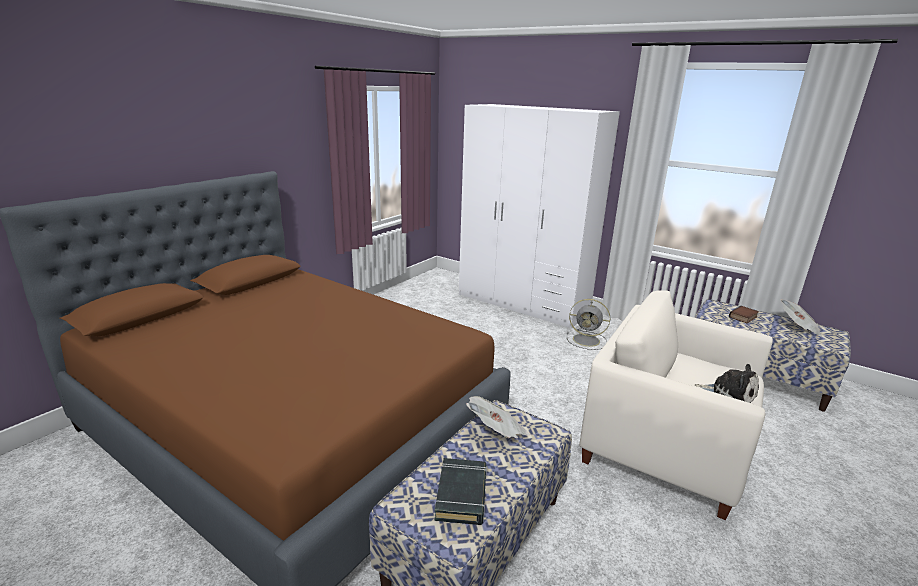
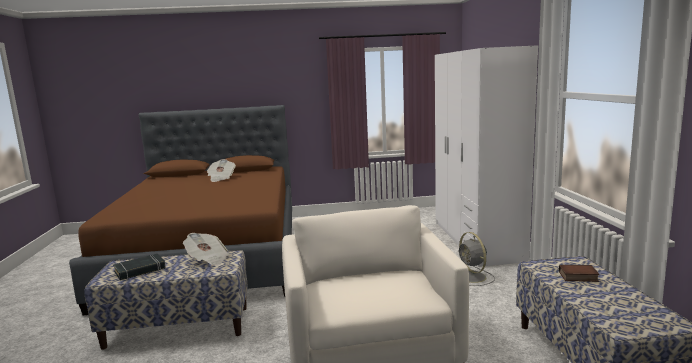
camera: 50 degrees right, 10 degrees down
(729, 395) = (365, 298): plush toy -> none
(798, 327) = (627, 303): newspaper -> newspaper (221, 178)

